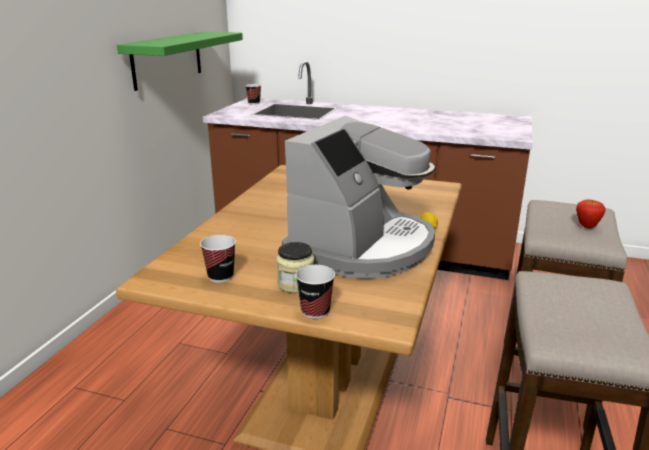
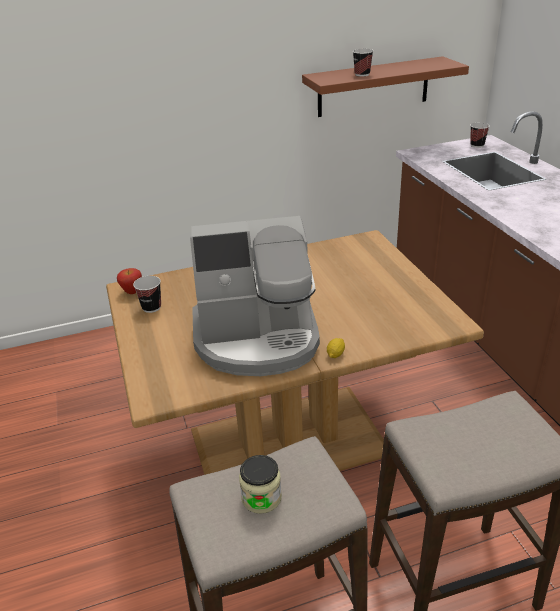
camera: 55 degrees right, 10 degrees up
(167, 59) = (373, 87): green shelf -> brown shelf
(296, 284) = (168, 338): jar -> jar (261, 497)
(315, 311) = (139, 363): cup -> cup (362, 74)
(587, 226) = (489, 452): apple -> apple (132, 292)

